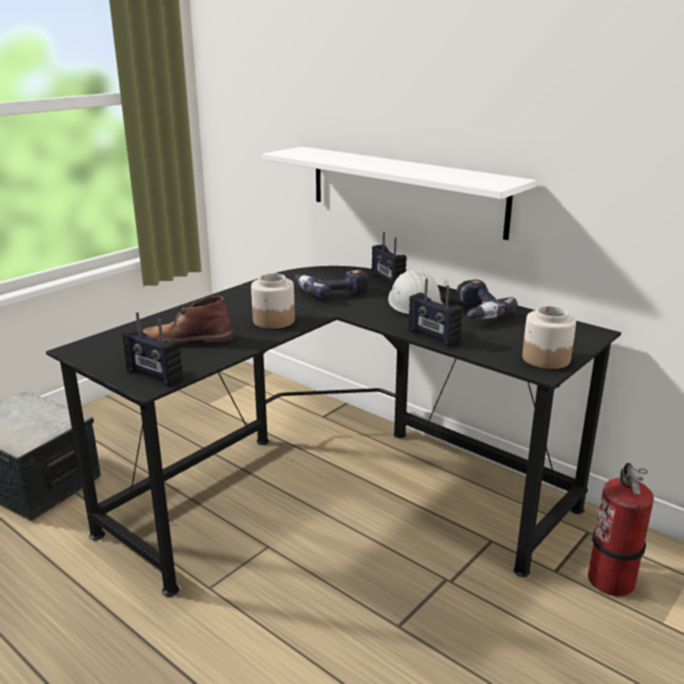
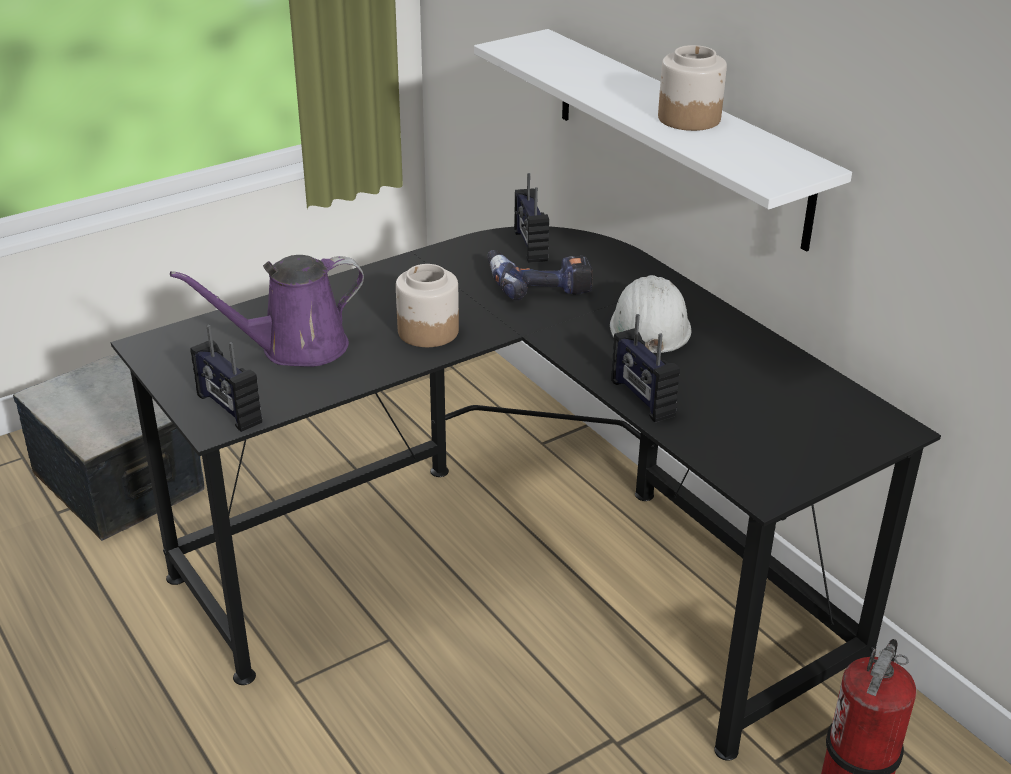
camera: 15 degrees right, 10 degrees up
(186, 339) = (295, 348): brown boot -> purple watering can
(387, 281) = (634, 273): radio -> radio (529, 246)
(476, 312) = (735, 358): power drill -> none
(545, 358) = (785, 469): jar -> jar (689, 118)

